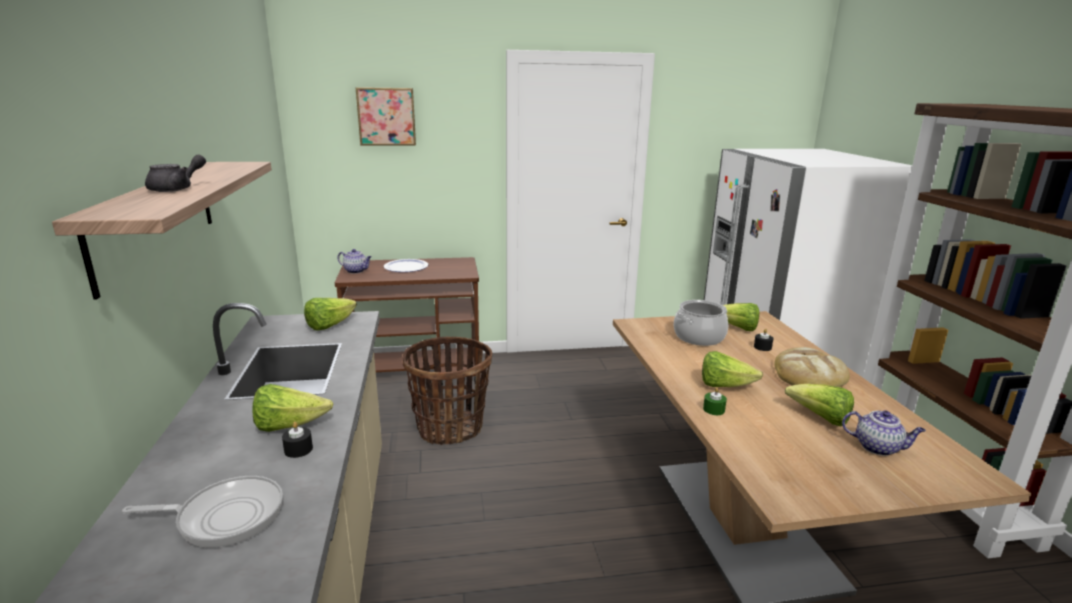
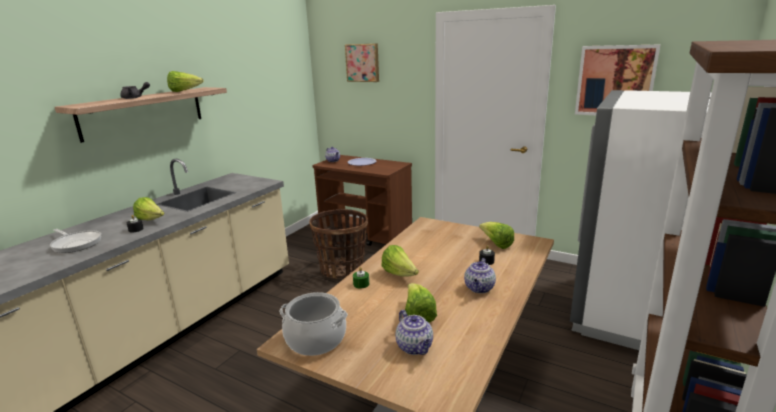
camera: 40 degrees right, 0 degrees up
(330, 326) = (249, 183): lettuce -> lettuce (184, 91)
(698, 337) = (453, 242): cooking pot -> cooking pot (316, 339)
(713, 139) = (615, 81): none -> picture
(809, 374) = (479, 288): bread -> teapot

